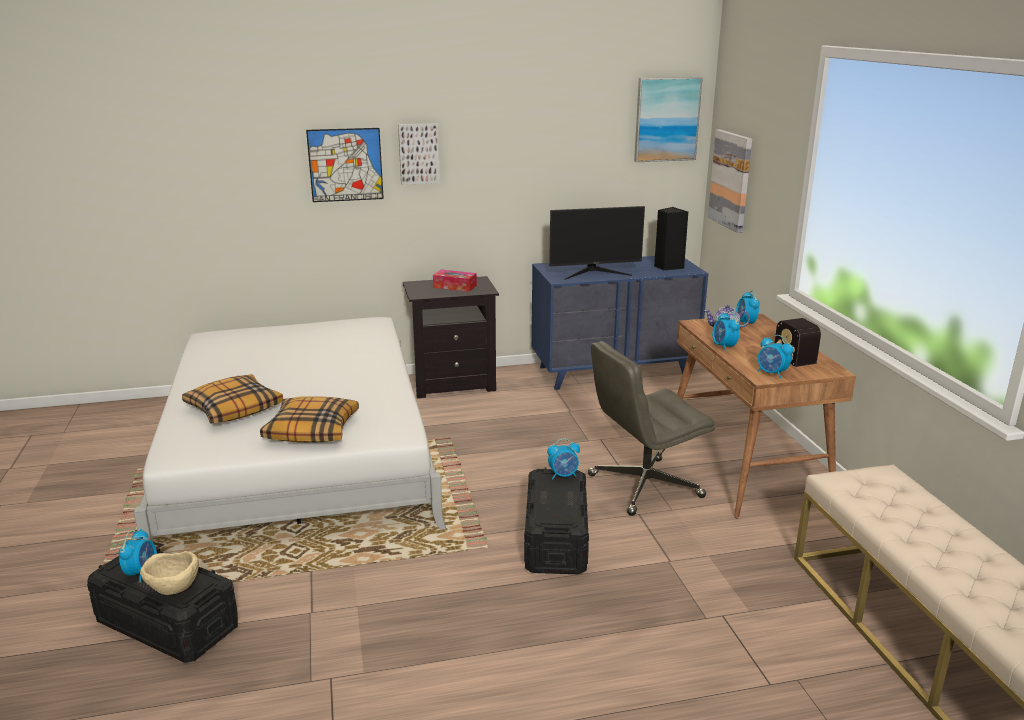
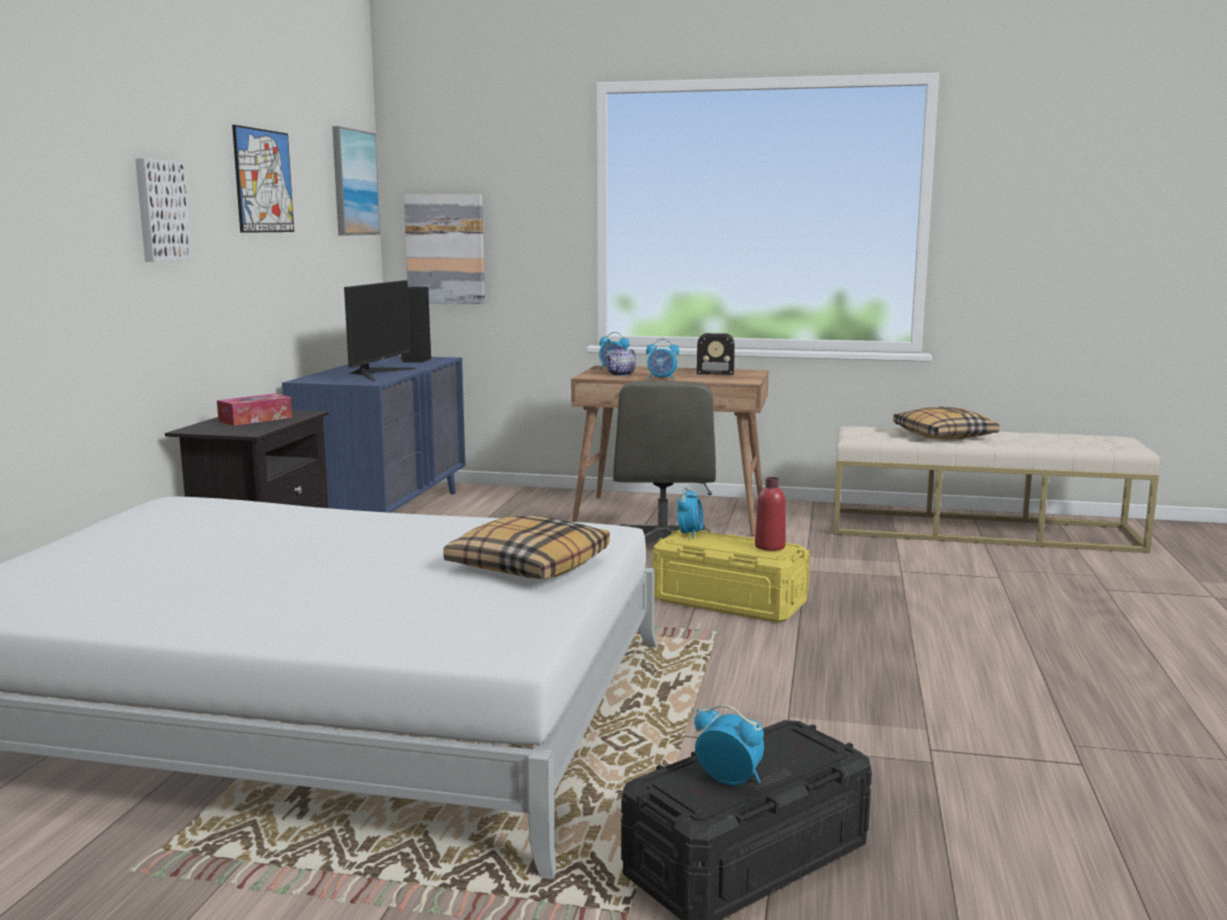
camera: 65 degrees left, 10 degrees down
(174, 591) = (803, 754): beige bowl -> none
(234, 408) = (371, 600): pillow -> pillow (943, 435)
(345, 165) = (77, 225): picture -> picture (263, 181)
(556, 539) = (729, 601): black storage box -> yellow storage box
(560, 514) = (770, 546): none -> red bottle
(772, 373) = (740, 379): alarm clock -> none

